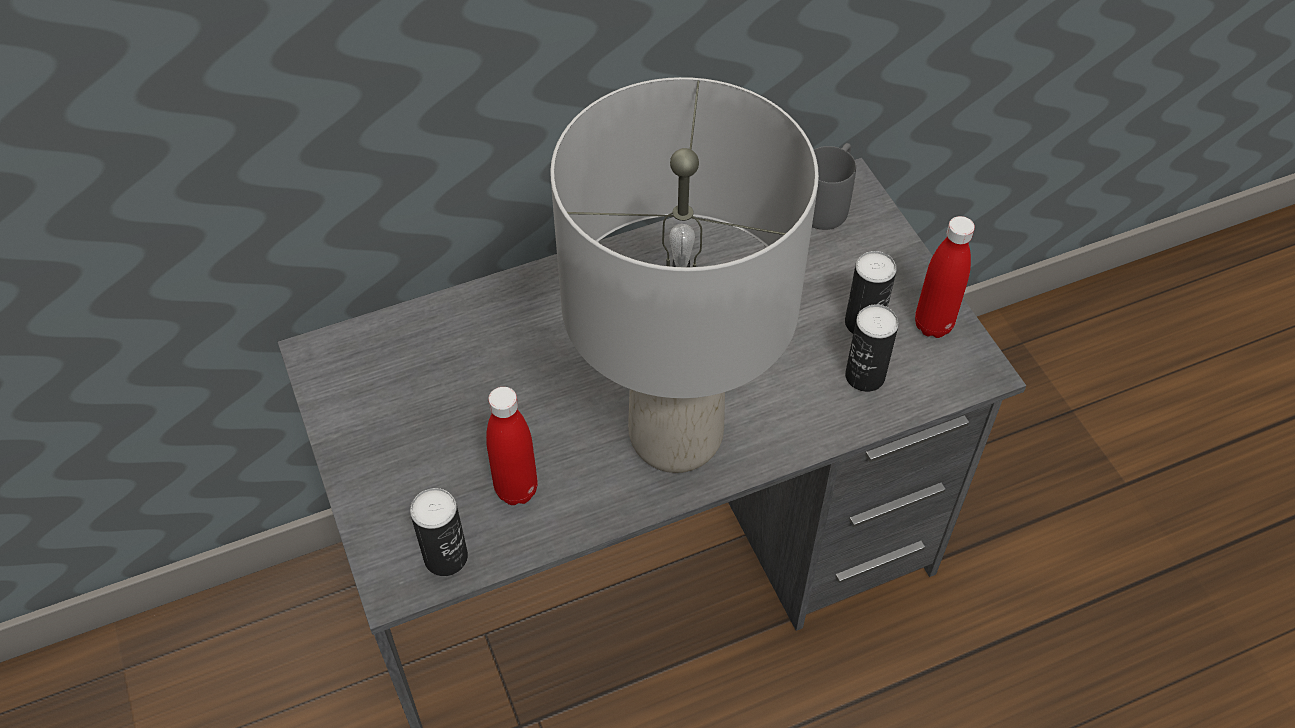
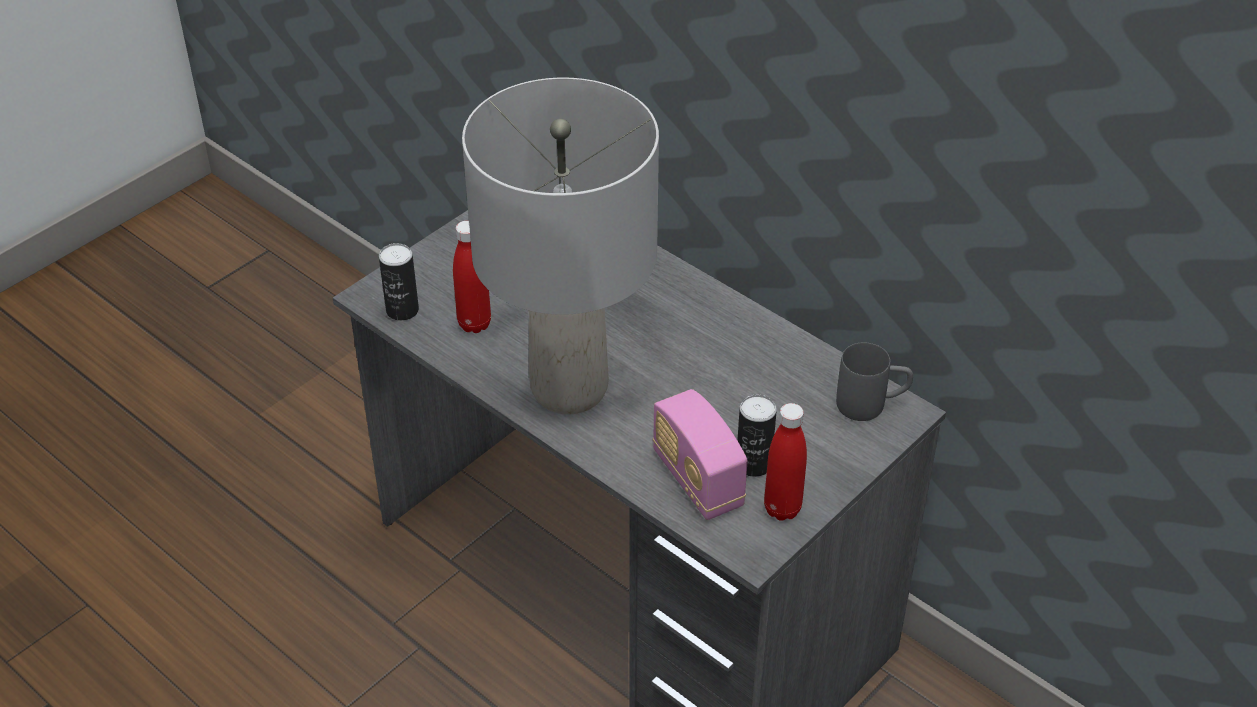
camera: 65 degrees right, 10 degrees down
(865, 376) = (697, 480): can -> radio

